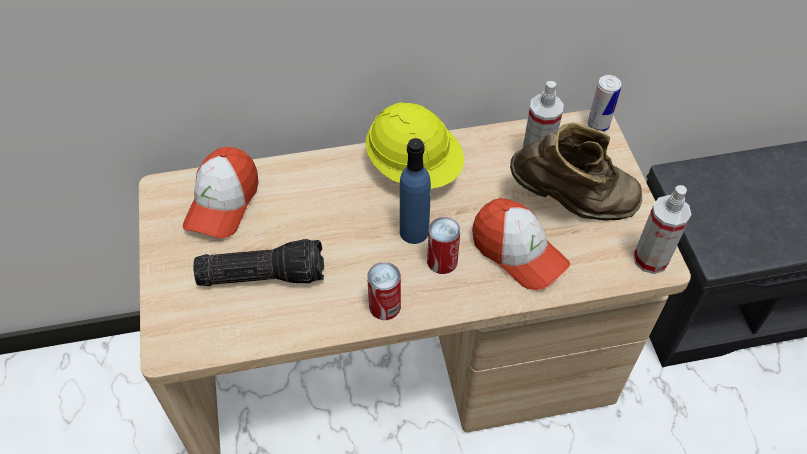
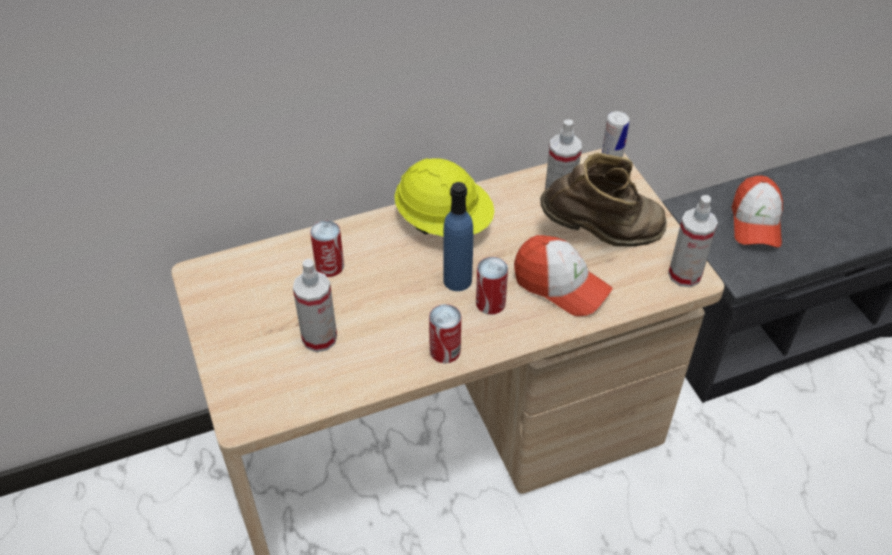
camera: 10 degrees left, 5 degrees down
(223, 203) = (262, 278): cap -> cap (755, 223)
(263, 274) = (319, 338): flashlight -> spray bottle
(291, 199) = (329, 266): none -> can

